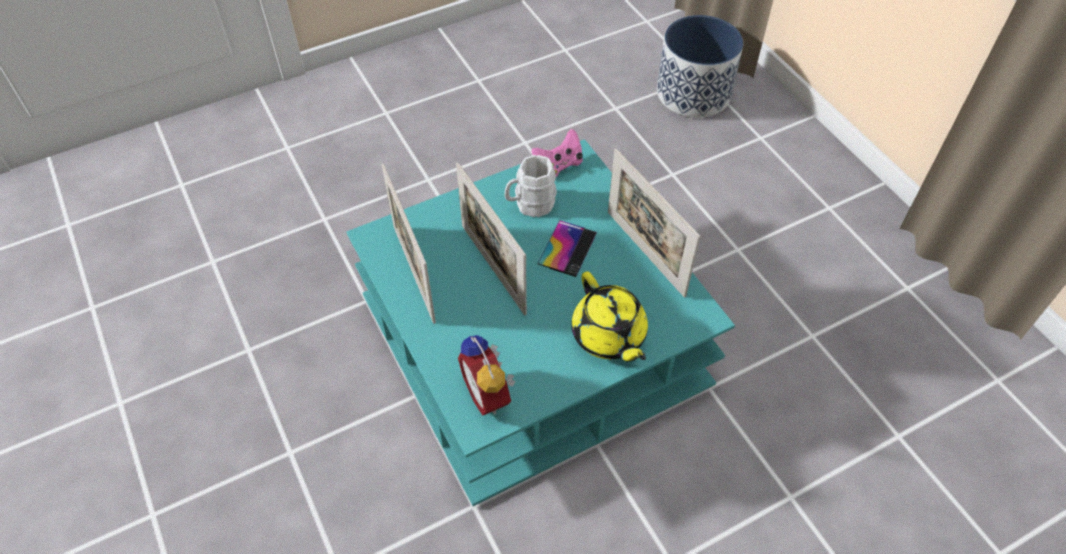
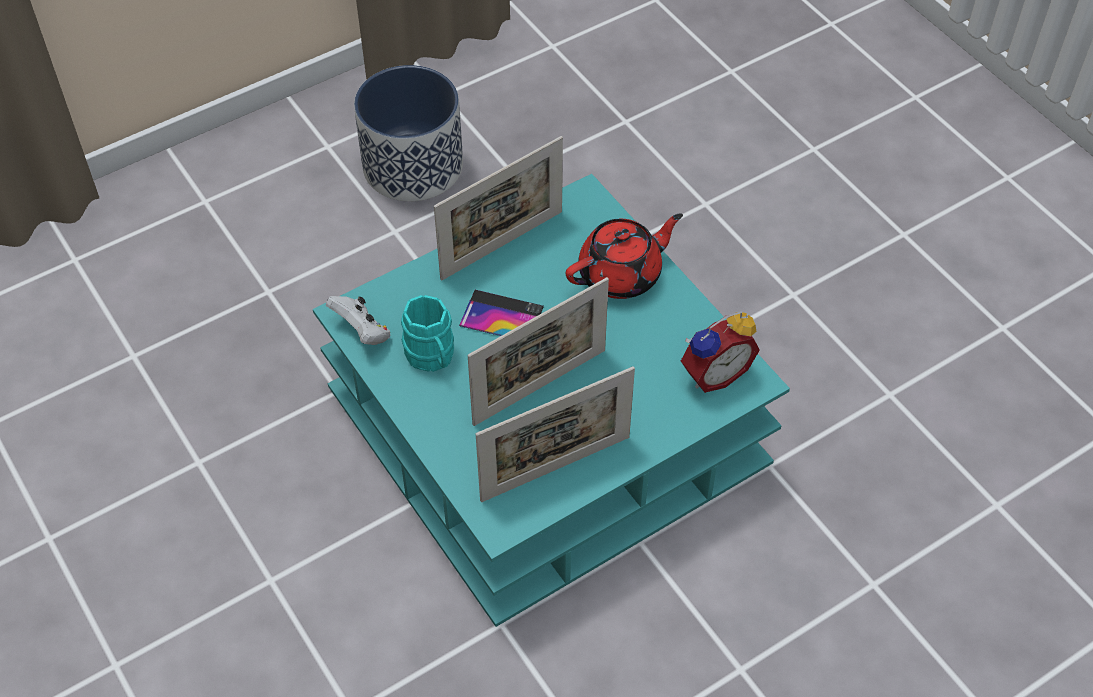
camera: 95 degrees left, 0 degrees up
(530, 204) = (432, 358): white mug -> turquoise mug
(559, 165) = (362, 332): pink game controller -> white game controller
(609, 336) = (621, 274): yellow teapot -> red teapot
(694, 94) = (112, 267): planter -> planter (413, 166)

